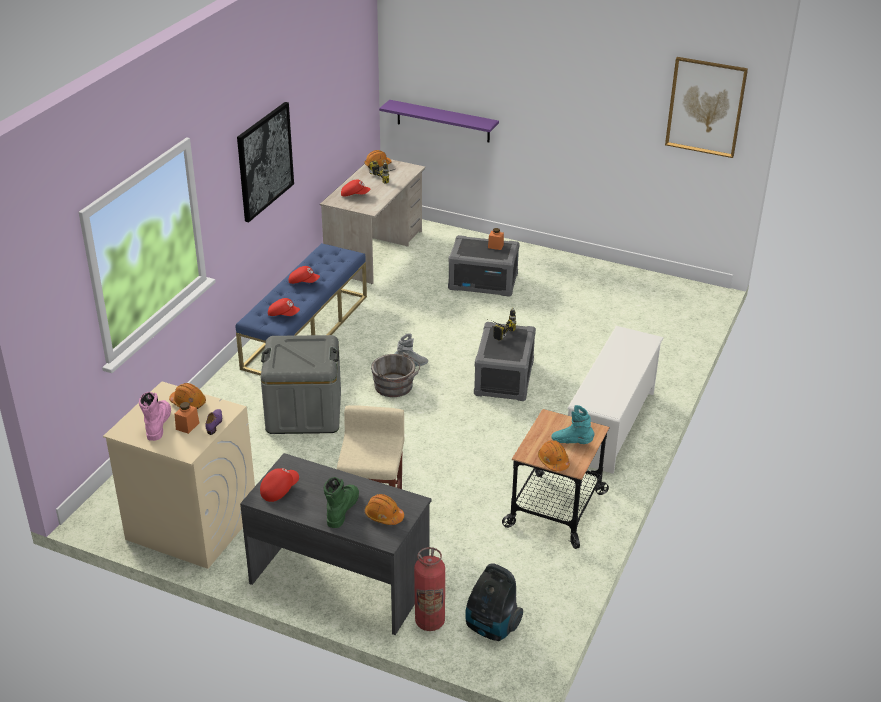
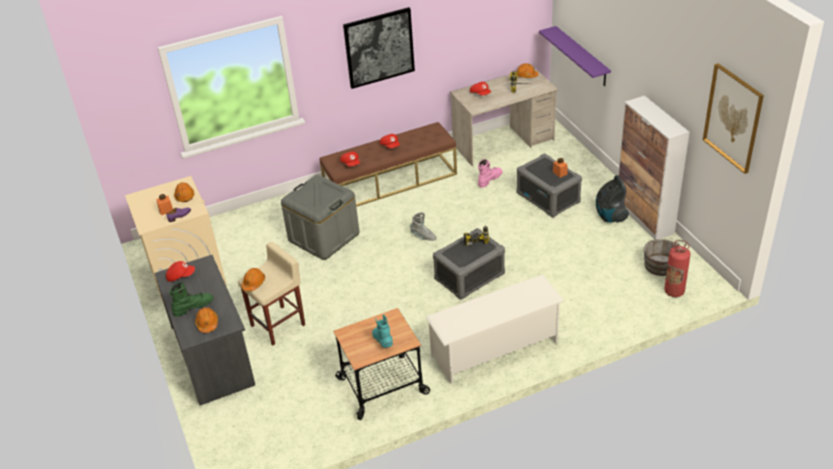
camera: 45 degrees right, 5 degrees up
(157, 424) = (155, 201): pink boot -> pink boot (489, 179)
(306, 331) = (391, 182): blue bench -> brown bench
(395, 387) = (395, 247): grey bucket -> grey bucket (661, 266)
(430, 621) = (225, 410): fire extinguisher -> fire extinguisher (674, 291)
(491, 627) = (250, 436): vacuum cleaner -> vacuum cleaner (610, 216)
(553, 461) = (353, 347): orange hard hat -> orange hard hat (253, 283)
(586, 264) = (644, 217): none -> cabinet

